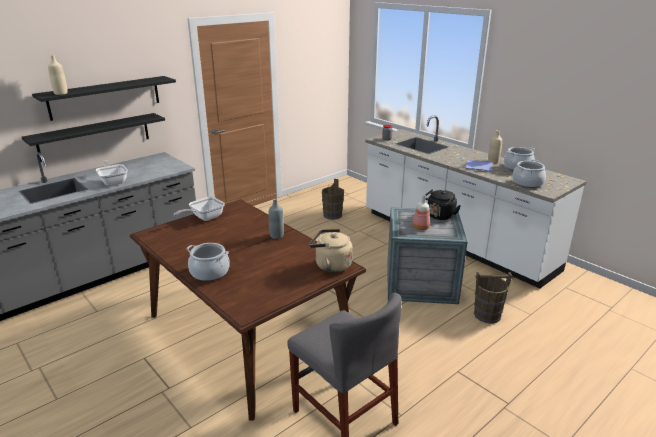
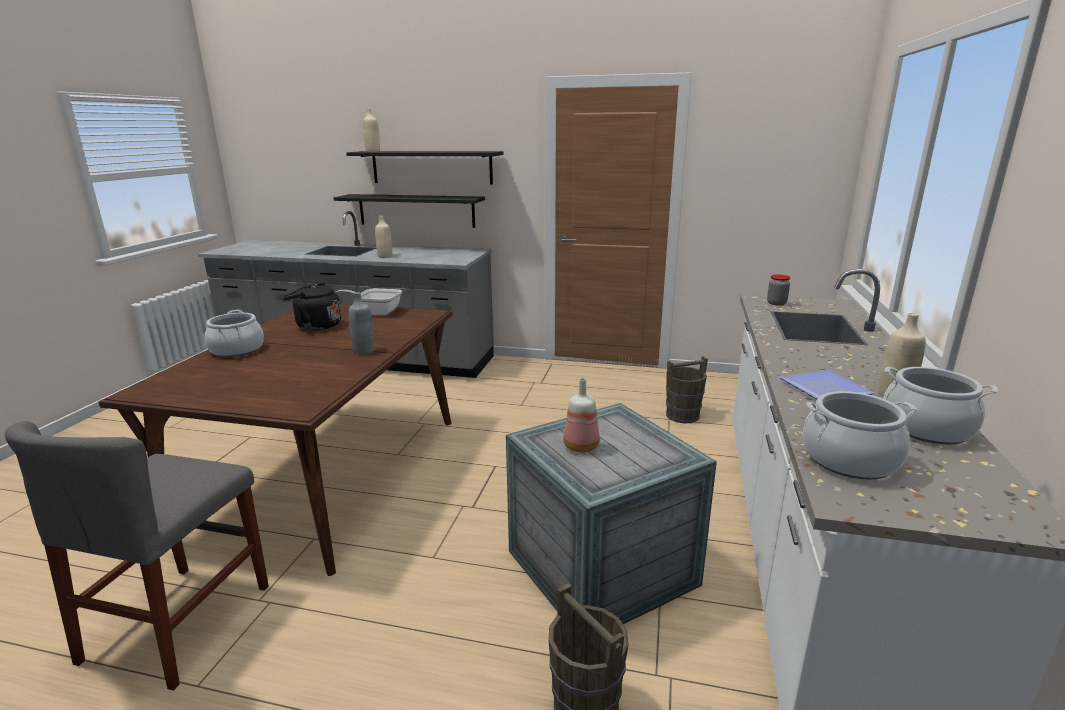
camera: 55 degrees right, 5 degrees down
(113, 181) = (385, 256): frying pan -> beige bottle
(331, 265) = (298, 400): beige kettle -> none
(440, 216) = (654, 451): black kettle -> black kettle (316, 326)

